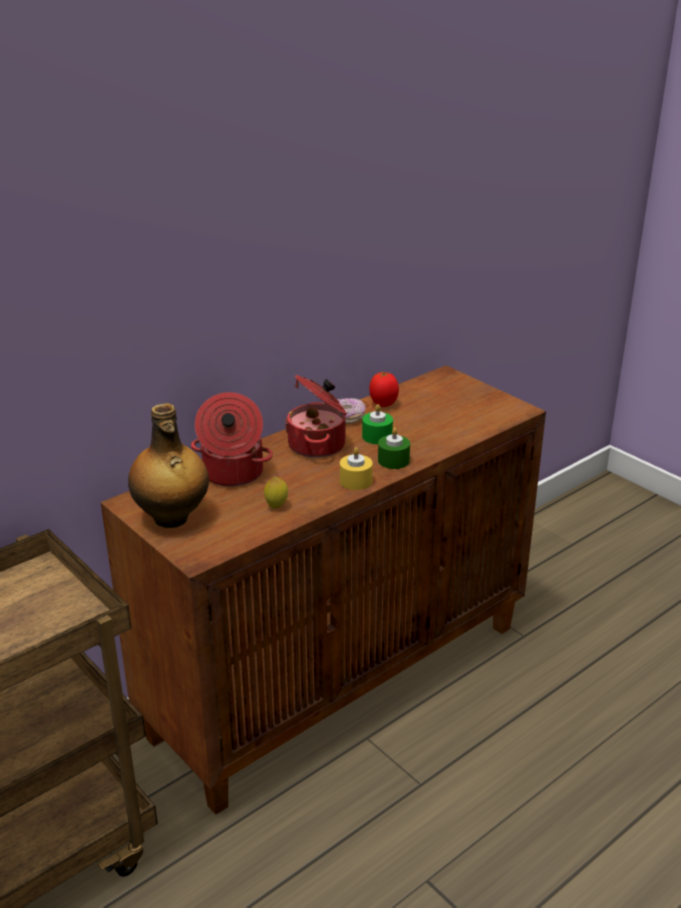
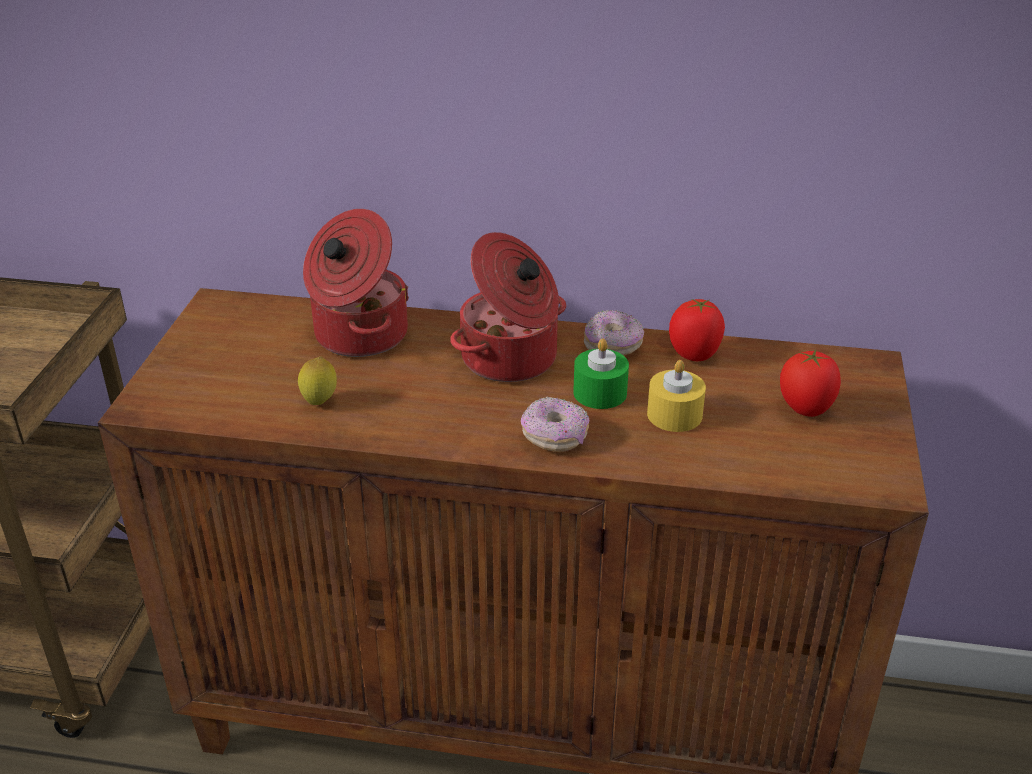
camera: 50 degrees right, 5 degrees up
(171, 518) = (211, 346): bottle -> none
(355, 481) = (458, 432): yellow candle -> yellow candle (674, 415)
(393, 460) = (554, 437): green candle -> donut
(455, 401) = (806, 410): none -> tomato

